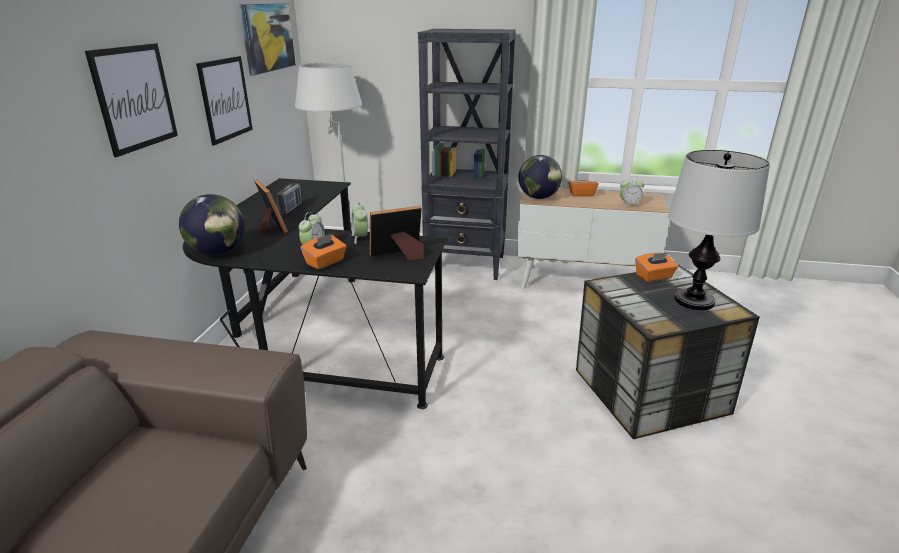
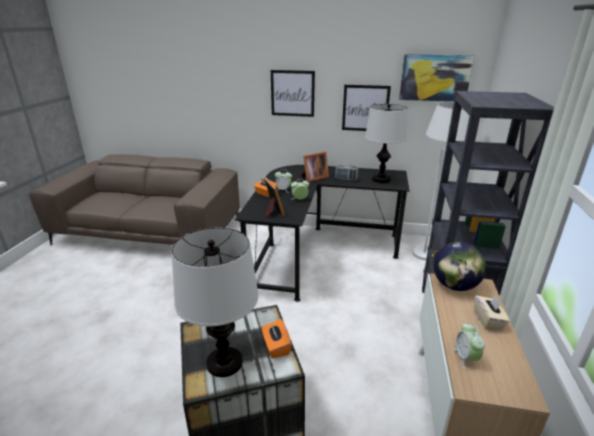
camera: 90 degrees right, 0 degrees up
(218, 252) = (281, 172): globe -> none
(304, 191) = (381, 179): none -> table lamp
(581, 194) = (488, 320): orange tissue box -> beige tissue box

